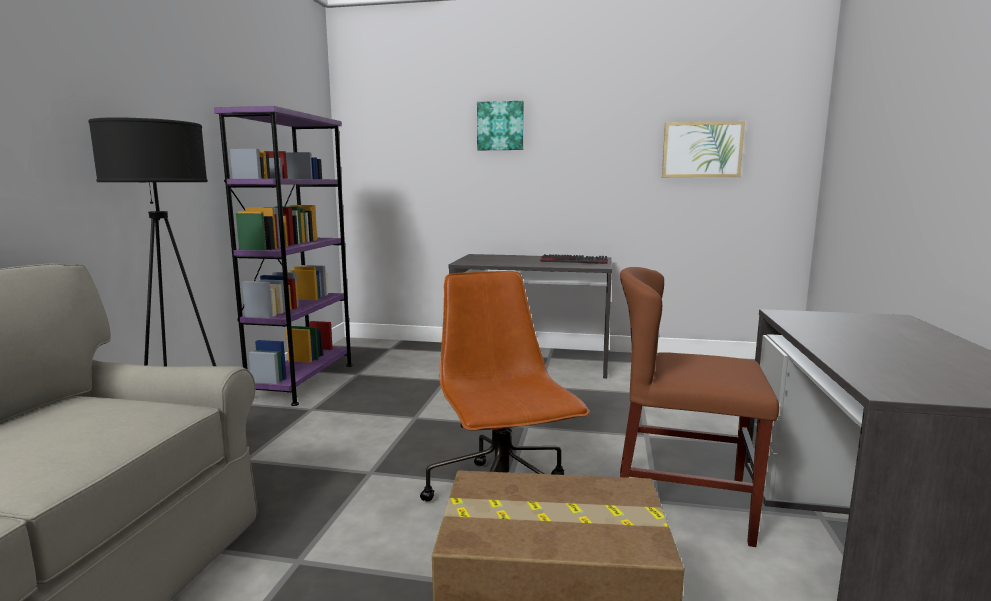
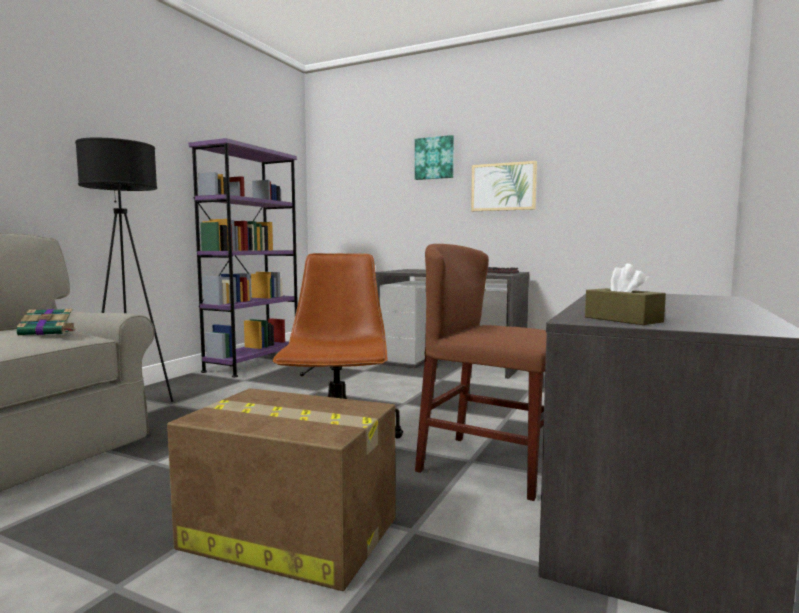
camera: 15 degrees right, 5 degrees down
(129, 412) = (48, 332): none -> book
(702, 150) = (614, 169): picture -> picture (503, 187)
(924, 387) = (623, 319): none -> brown tissue box

